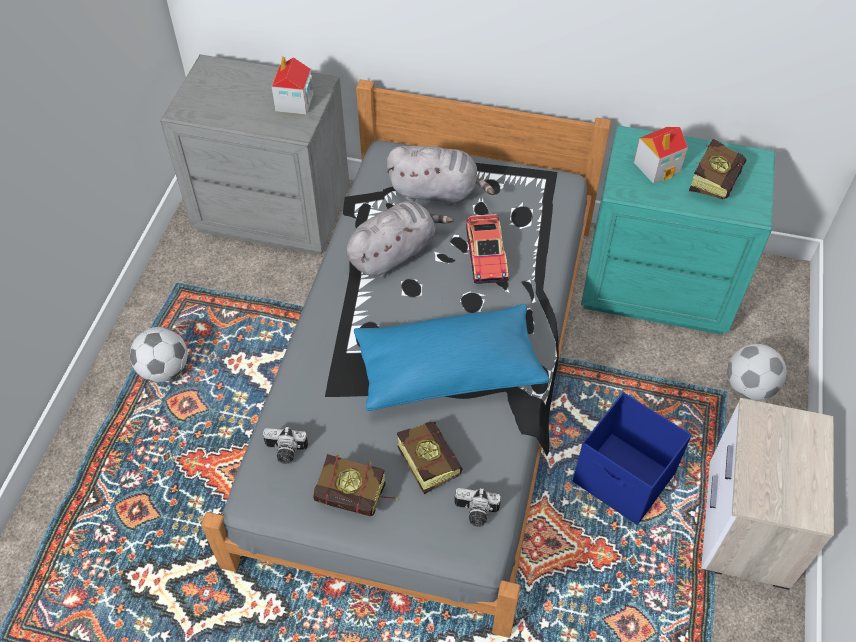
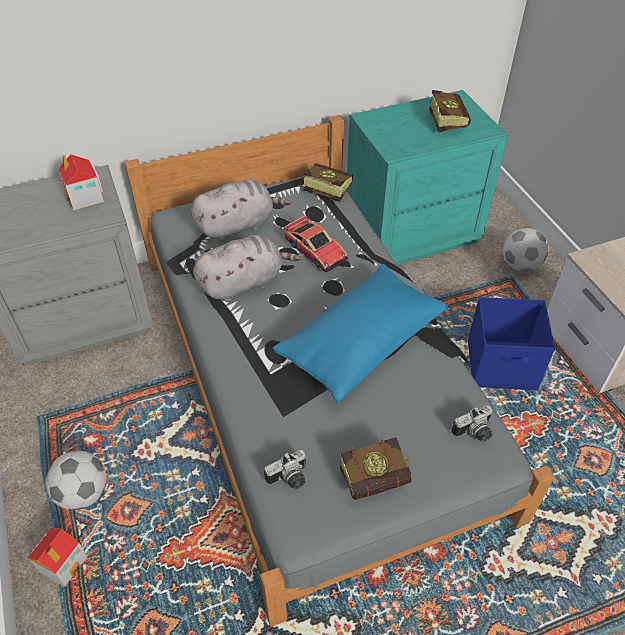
camera: 35 degrees left, 5 degrees down
(394, 254) = (244, 283): grey plush toy -> grey plush toy turned 45 degrees clockwise
(425, 459) = (403, 416): book -> book (323, 189)
(657, 167) = (402, 128): toy house -> toy house (63, 563)

